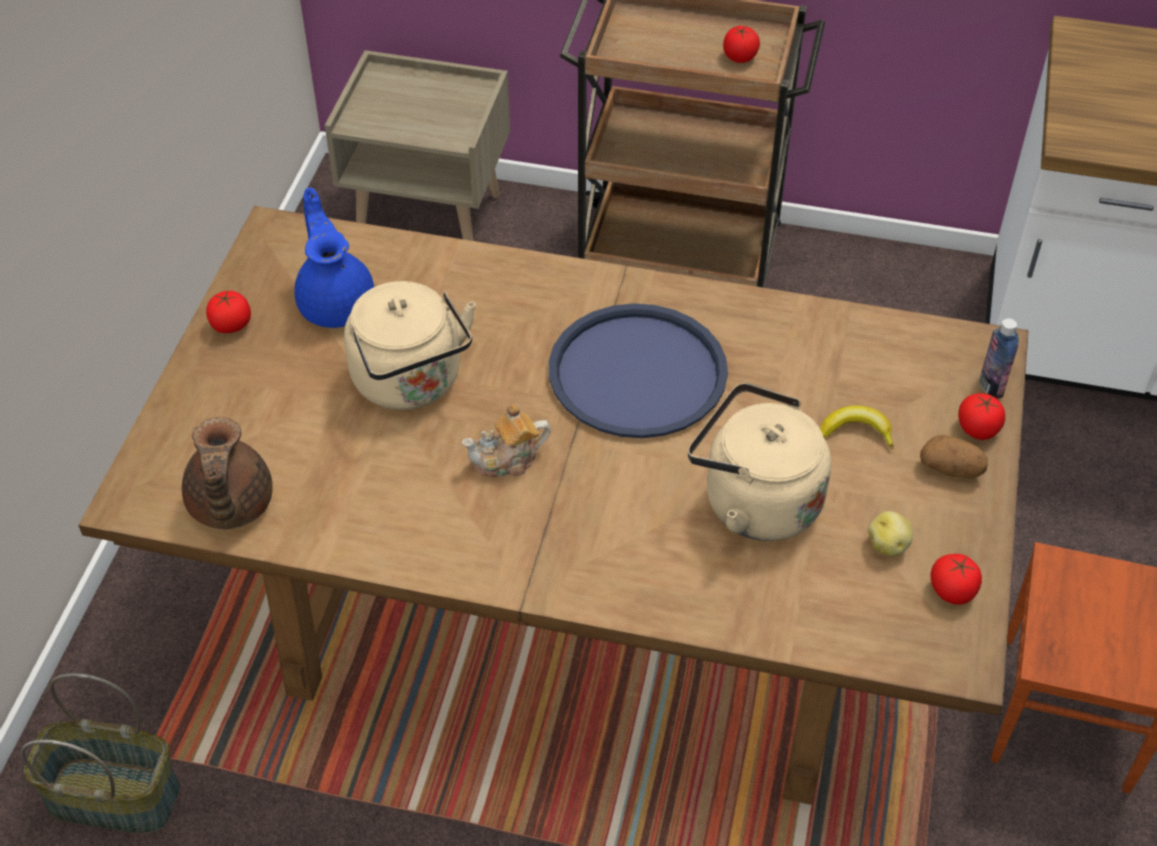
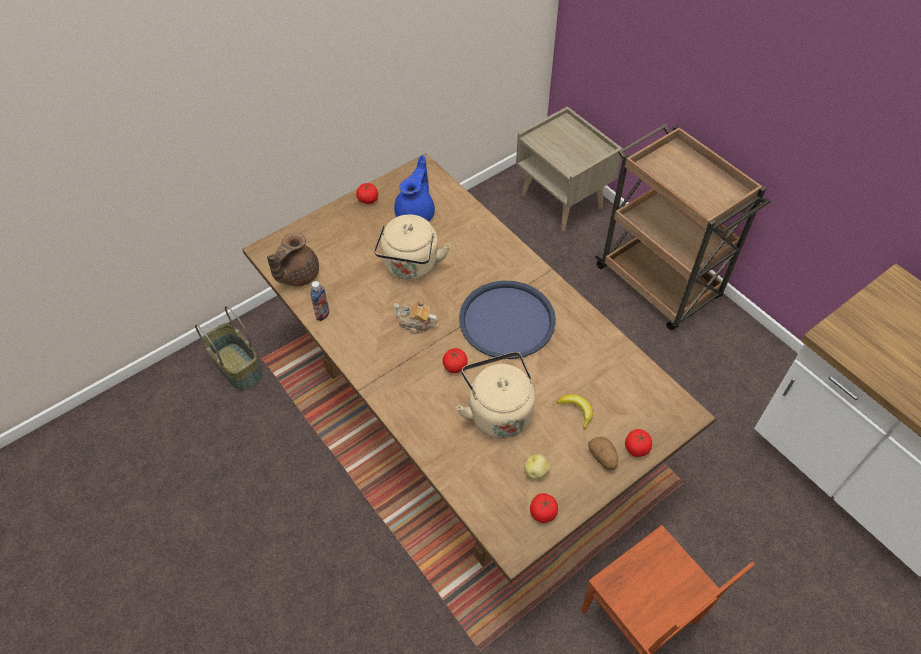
camera: 40 degrees right, 5 degrees up
(740, 57) = (708, 197): tomato -> tomato (455, 366)
(991, 386) = (665, 433): bottle -> bottle (322, 314)

